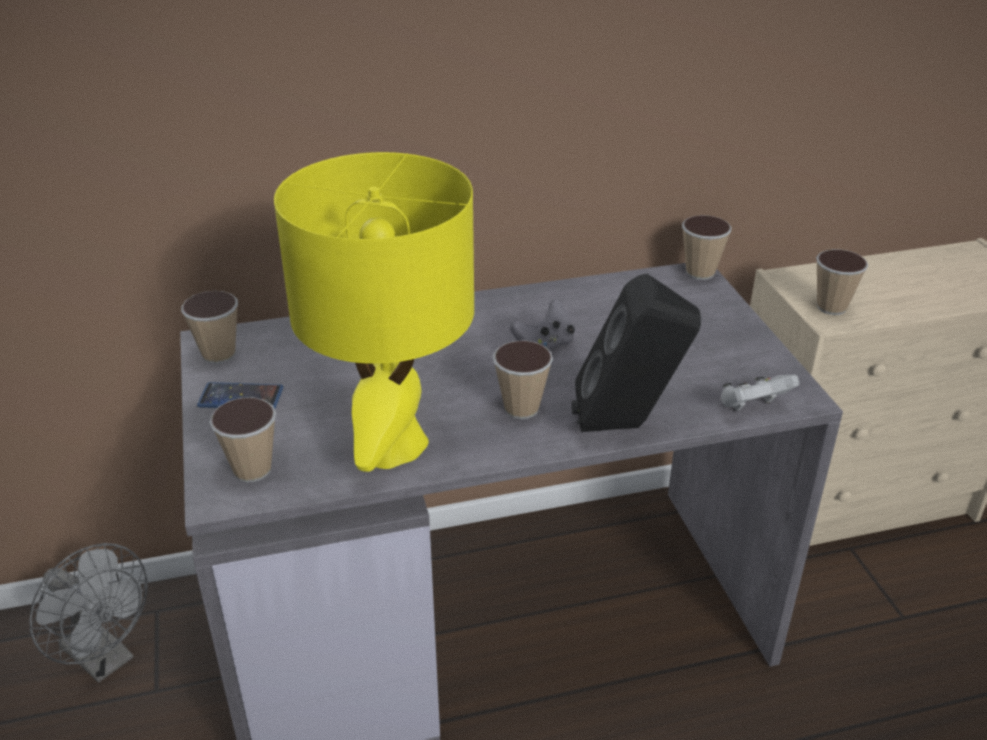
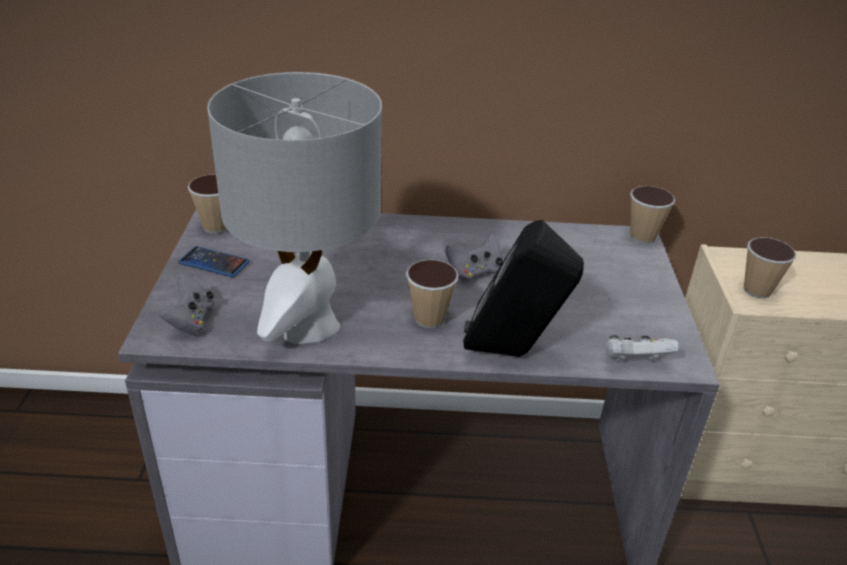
camera: 15 degrees right, 0 degrees up
(105, 659) = (114, 445): grey fan -> none
(252, 470) = (191, 321): cup -> grey game controller
(392, 446) = (308, 326): yellow table lamp -> grey table lamp

